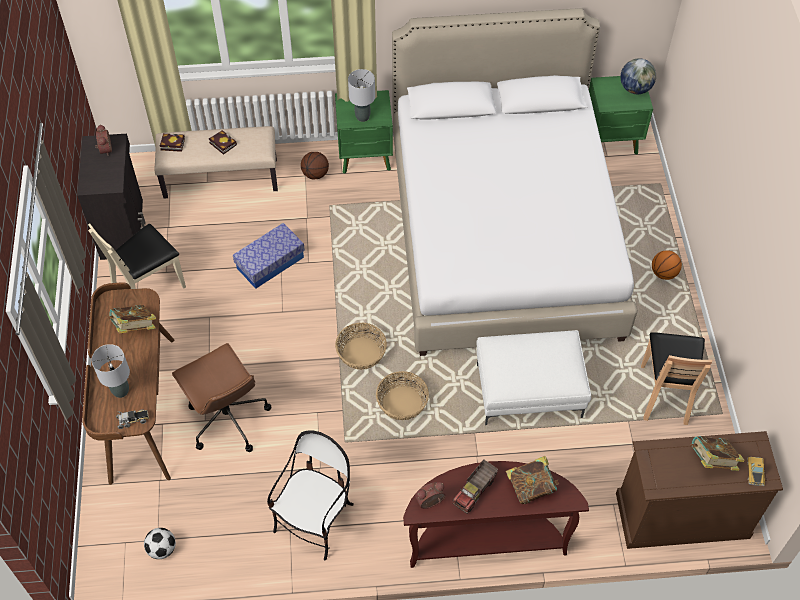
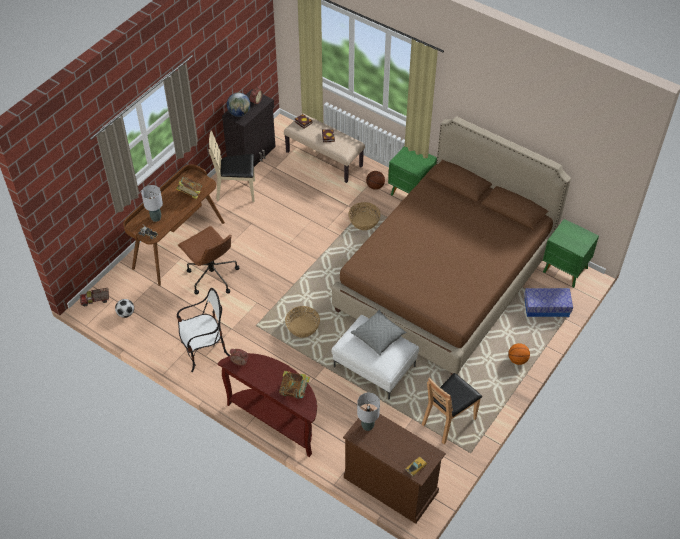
camera: 40 degrees right, 5 degrees down
(227, 418) = (212, 276): brown office chair -> brown office chair turned 45 degrees counterclockwise
(270, 263) = (307, 216): storage box -> storage box (546, 308)
(361, 353) = (307, 289): basket -> basket (364, 221)
(362, 117) = (408, 163): grey table lamp -> grey table lamp (367, 426)
(475, 491) = (265, 373): toy truck -> toy truck (95, 300)
(502, 234) = (445, 280): white bed -> brown bed
(529, 349) = (378, 336): none -> grey pillow
(635, 88) = (584, 240): globe -> globe (239, 113)
(712, 461) = (398, 445): book -> none

